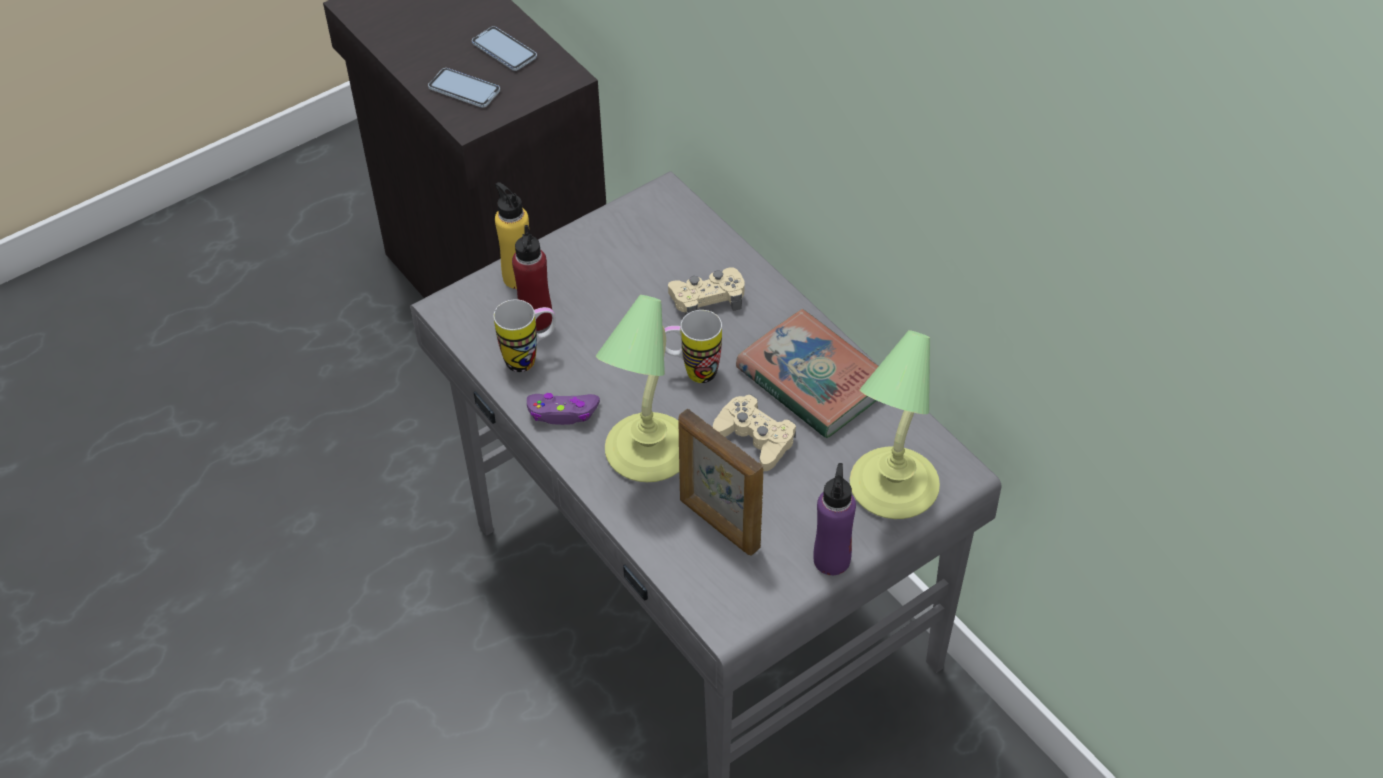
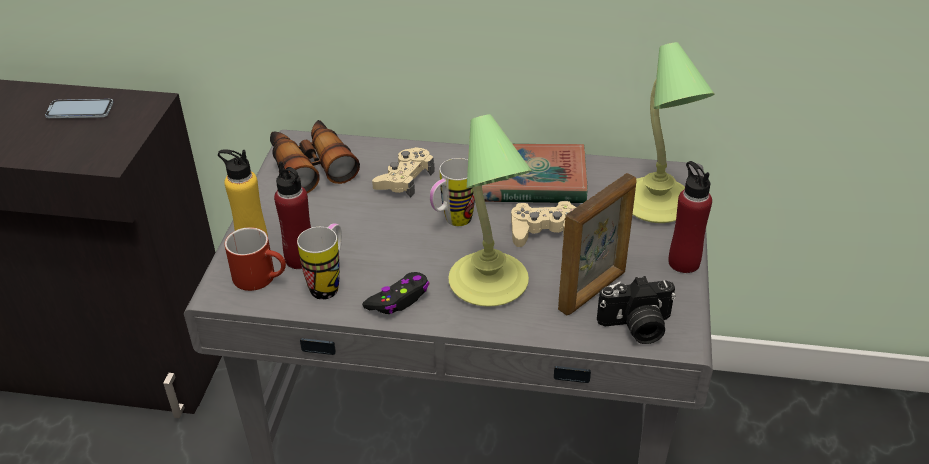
camera: 45 degrees left, 10 degrees down
(464, 89) = (76, 146): phone -> none
(490, 315) = (262, 277): none -> red mug
(563, 413) = (399, 299): purple game controller -> black game controller
(648, 229) = (311, 165): none -> binoculars
(708, 582) = (636, 327): none -> camera
(718, 524) = (593, 291): picture frame -> picture frame turned 45 degrees counterclockwise
(832, 560) = (683, 262): purple bottle -> red bottle

